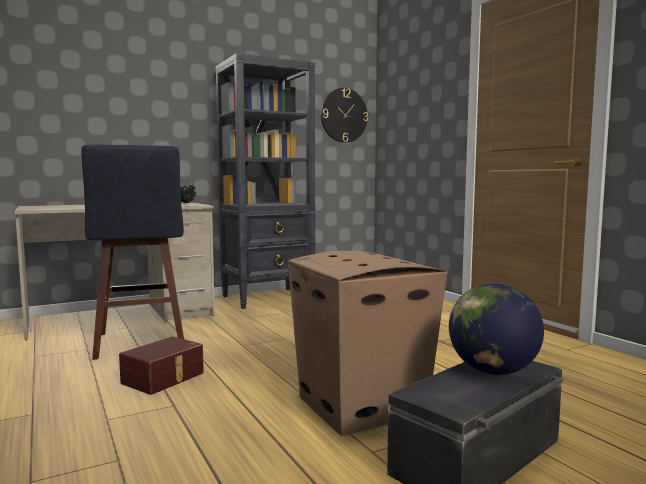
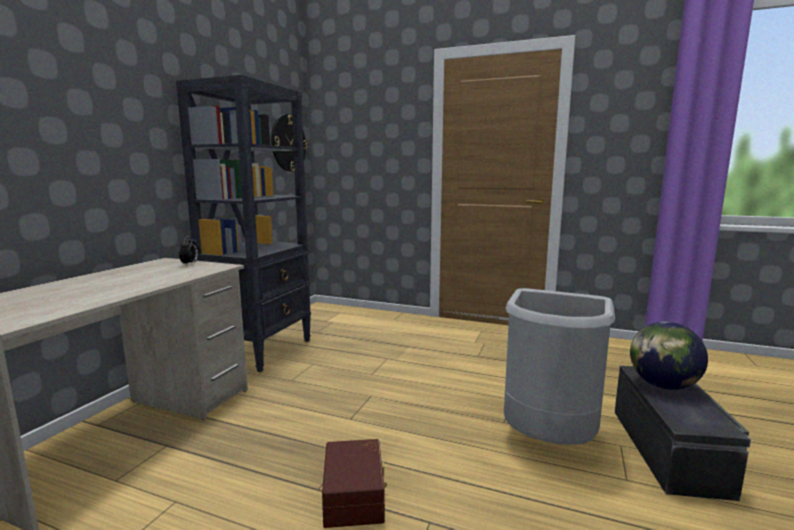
camera: 40 degrees left, 5 degrees up
(140, 344) = (235, 462): blue stool -> none
(362, 406) = (548, 441): cardboard box -> grey trash can

